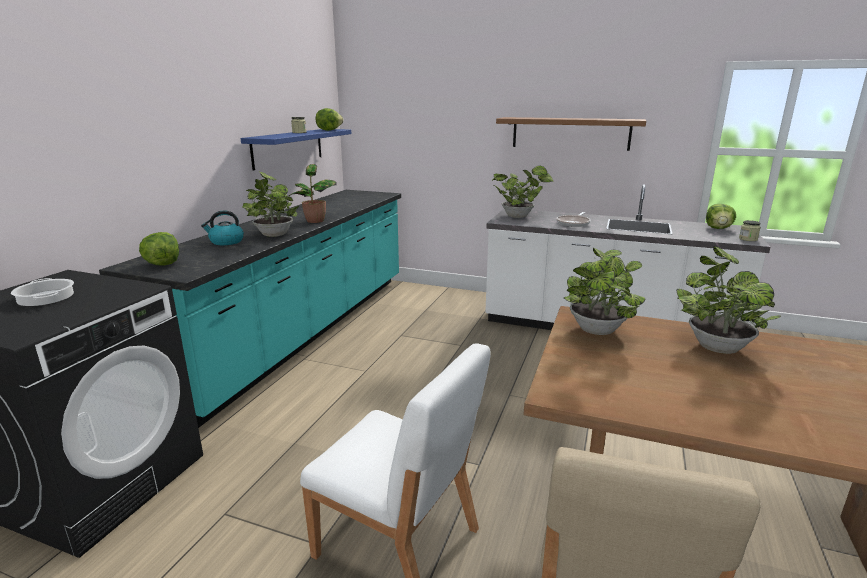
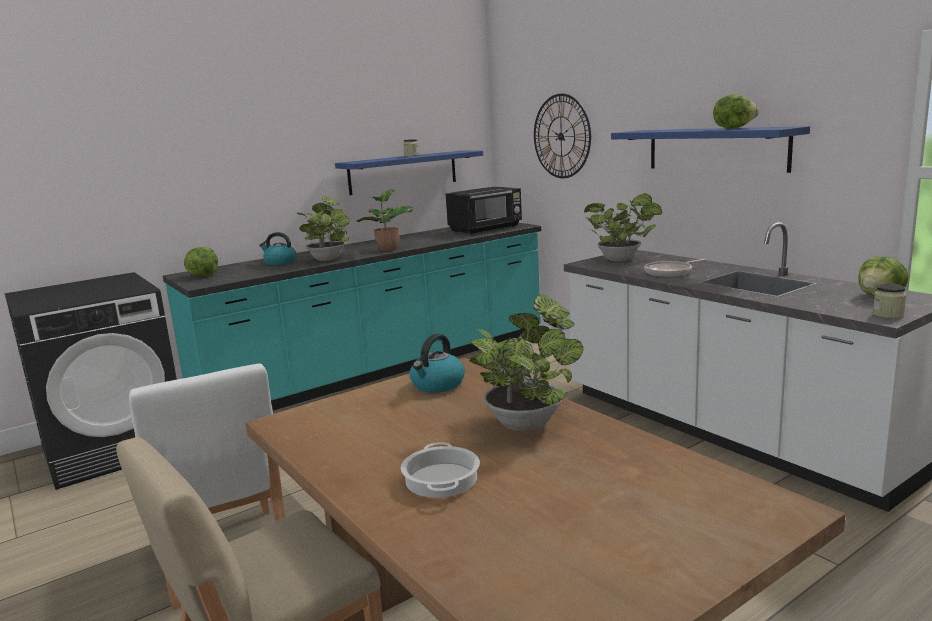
camera: 35 degrees right, 5 degrees down
(45, 297) = (86, 288): cooking pot -> cooking pot (440, 479)
(329, 130) = (452, 152): lettuce -> lettuce (733, 128)
(362, 198) = (486, 229): none -> black microwave
(422, 119) = (561, 136): none -> wall clock
(570, 133) = (715, 149): brown shelf -> blue shelf
(597, 331) = (437, 385): potted plant -> kettle

